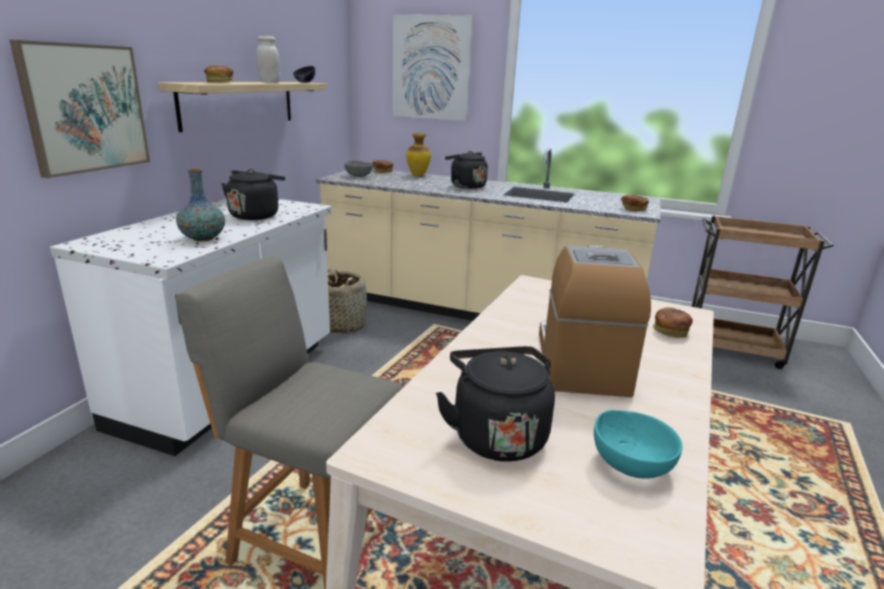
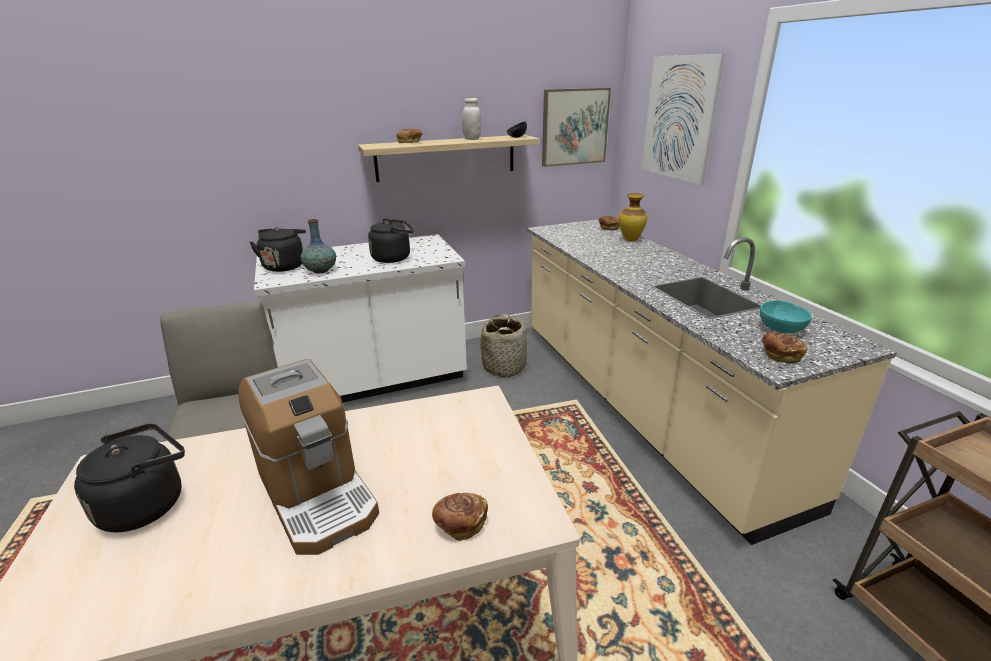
camera: 50 degrees right, 5 degrees up
(85, 108) = (292, 166): picture -> picture (574, 127)
(359, 176) = (570, 231): grey bowl -> none
(466, 186) = (643, 264): black kettle -> black kettle (284, 266)
(580, 362) = (317, 494): coffee machine -> coffee machine turned 90 degrees clockwise
(630, 464) = (129, 592): turquoise bowl -> turquoise bowl (781, 329)

